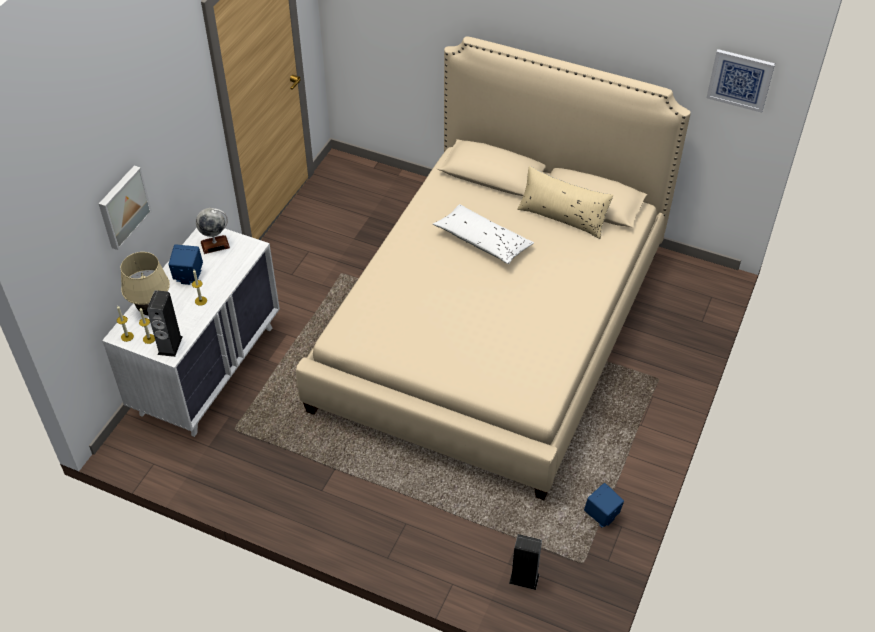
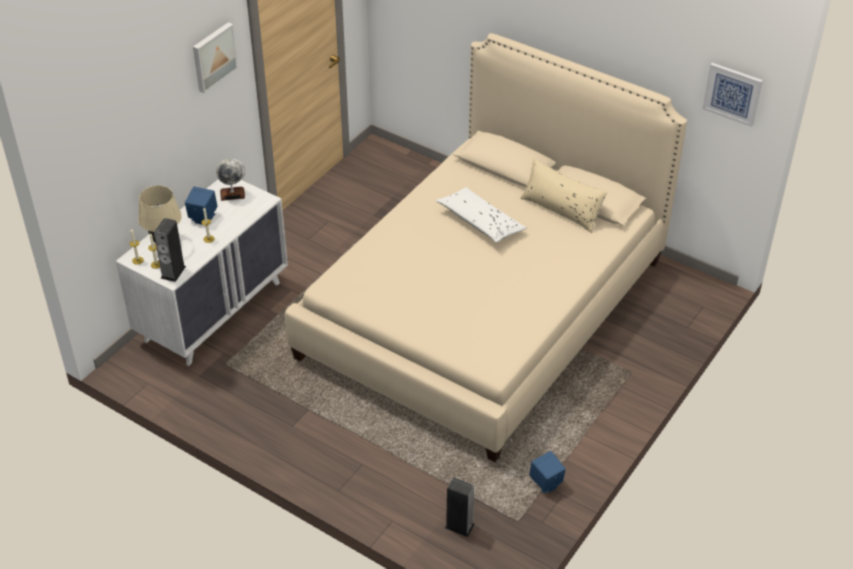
camera: 10 degrees right, 5 degrees down
(122, 206) = (149, 143): picture -> picture (213, 56)

